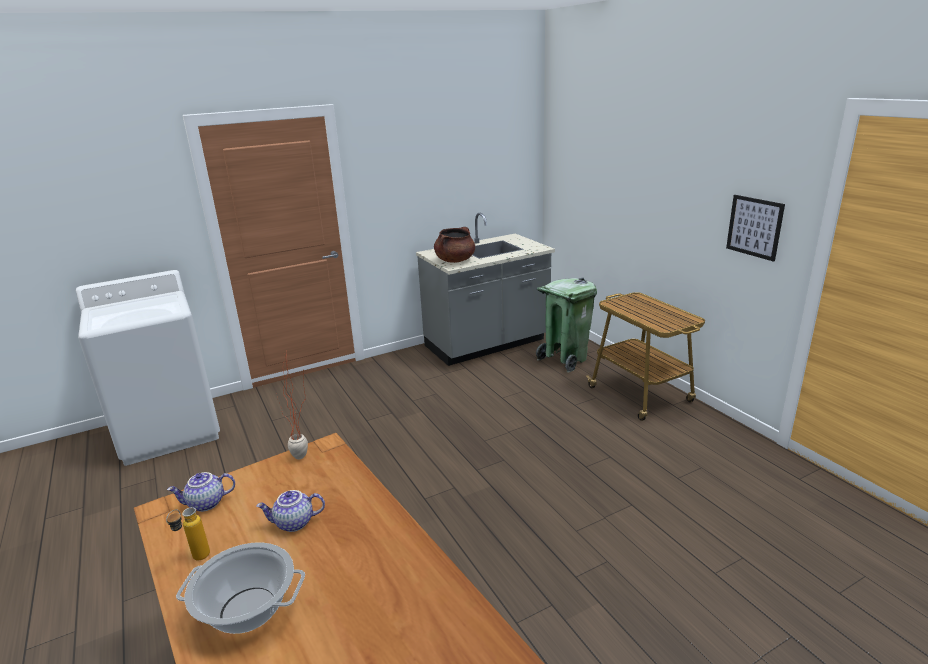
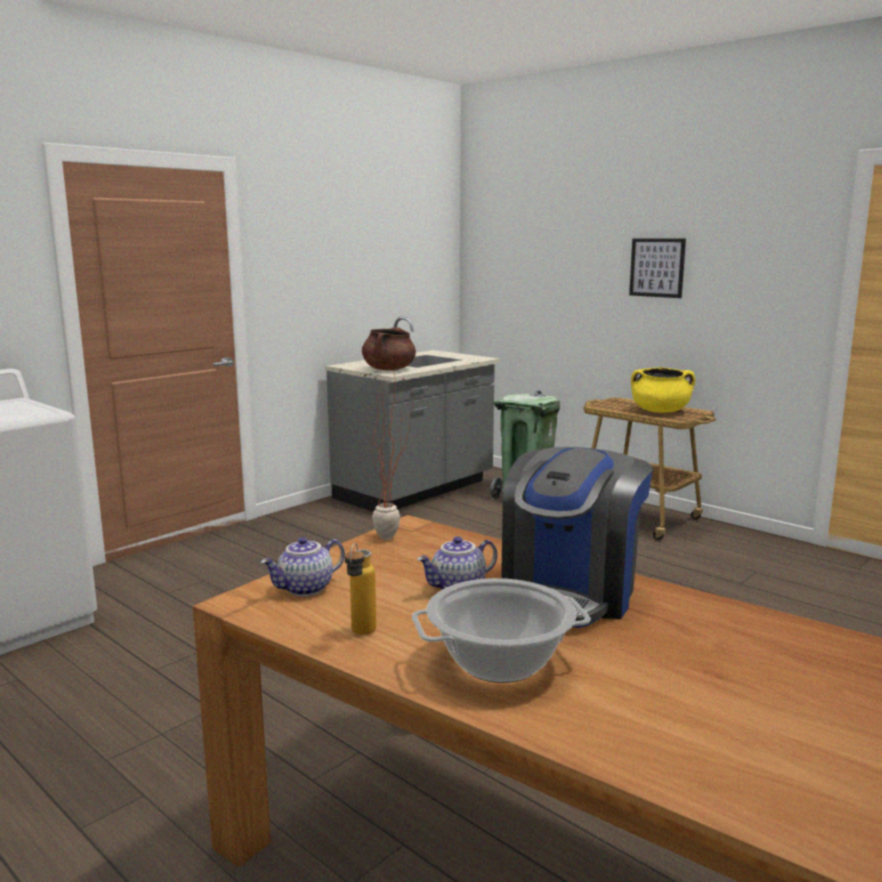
camera: 20 degrees left, 10 degrees down
(360, 544) = (570, 592): none -> coffee machine
(658, 315) = (660, 411): none -> yellow cooking pot
(754, 227) = (762, 298): picture -> picture (657, 267)

